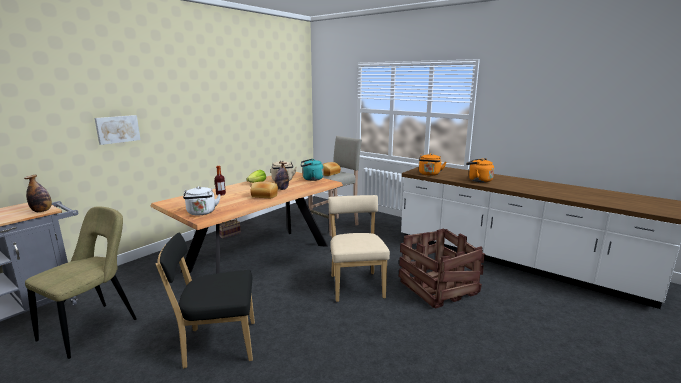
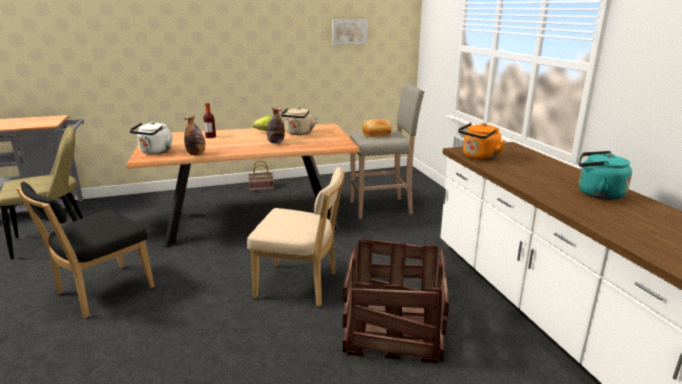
camera: 35 degrees right, 5 degrees up
(42, 211) = (45, 124): bottle -> bottle (196, 154)
(117, 129) = (142, 53): picture -> picture (349, 31)
(216, 344) = (101, 292): black chair -> black chair turned 75 degrees counterclockwise
(264, 196) = (243, 146): bread -> none
(311, 179) = (332, 137): turquoise kettle -> turquoise kettle (596, 194)
(356, 285) = (300, 285): beige chair -> beige chair turned 75 degrees clockwise
(478, 180) = (539, 181): orange kettle -> none

